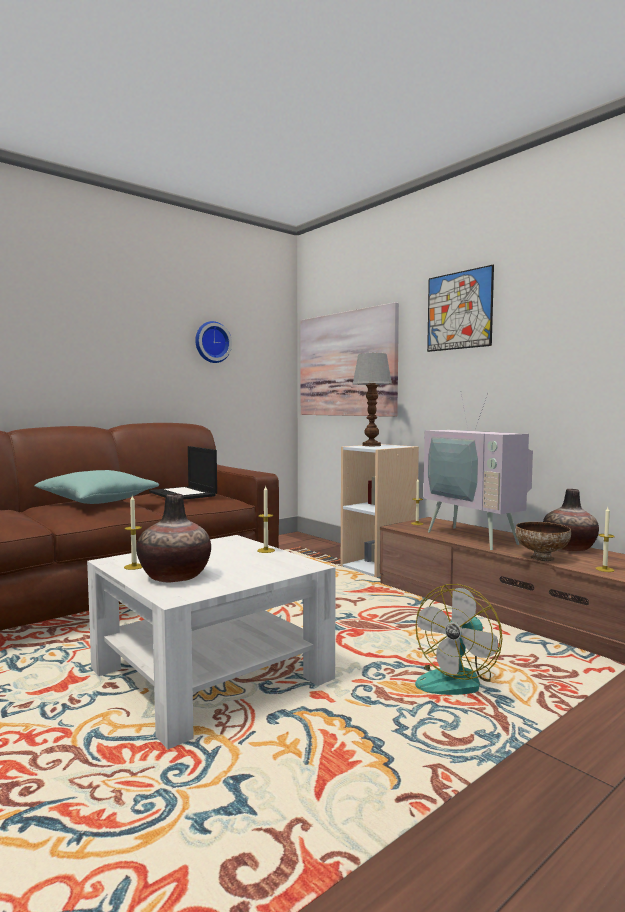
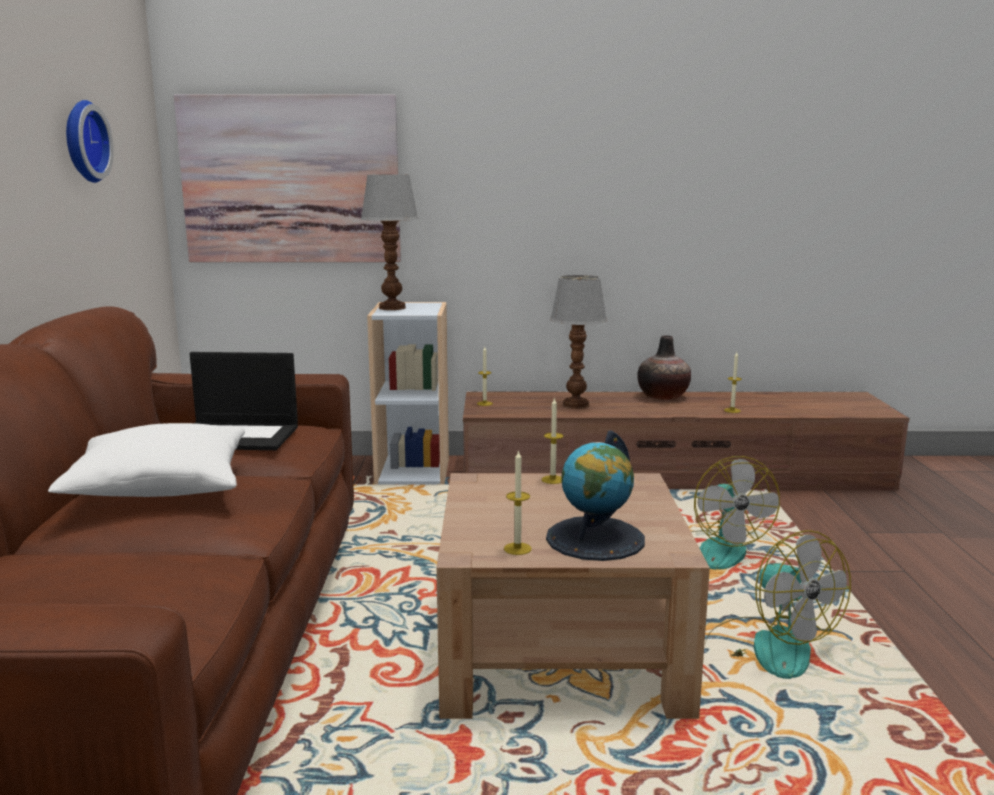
camera: 50 degrees left, 10 degrees up
(98, 501) = (160, 487): turquoise pillow -> white pillow
(175, 576) = (595, 539): vase -> globe
(210, 674) = (560, 650): white coffee table -> brown coffee table
(320, 749) = (768, 646): none -> fan
(459, 310) = (500, 121): picture -> none
(477, 537) = (577, 404): television -> table lamp
(541, 557) = (674, 412): bowl -> none

